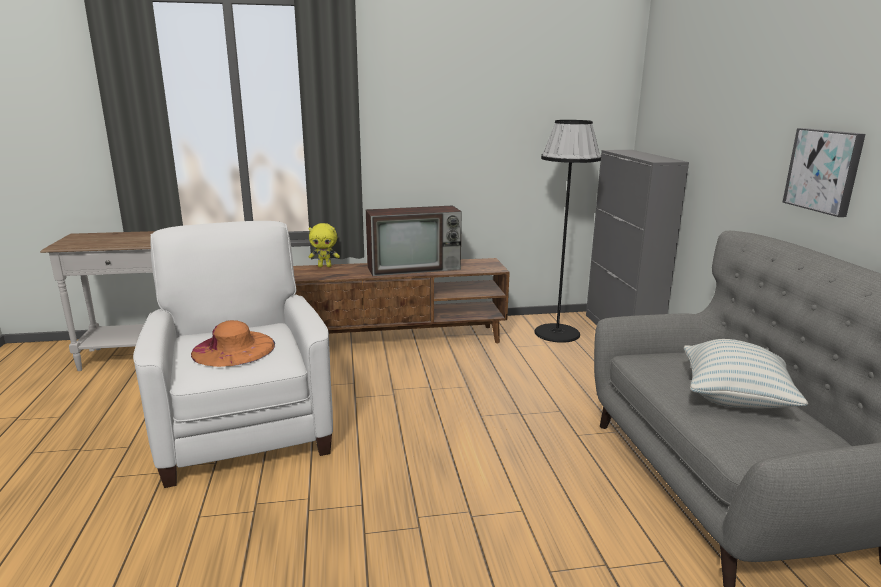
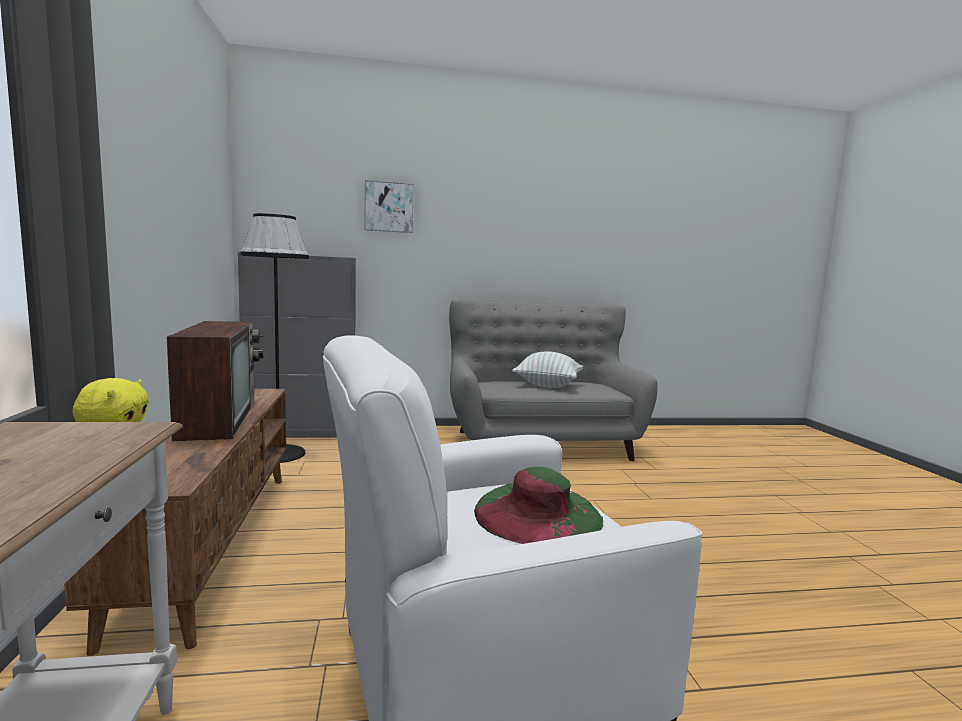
camera: 90 degrees left, 10 degrees down
(233, 349) = (537, 513): orange hat -> green hat
(824, 170) = (489, 254): picture -> picture (389, 207)

